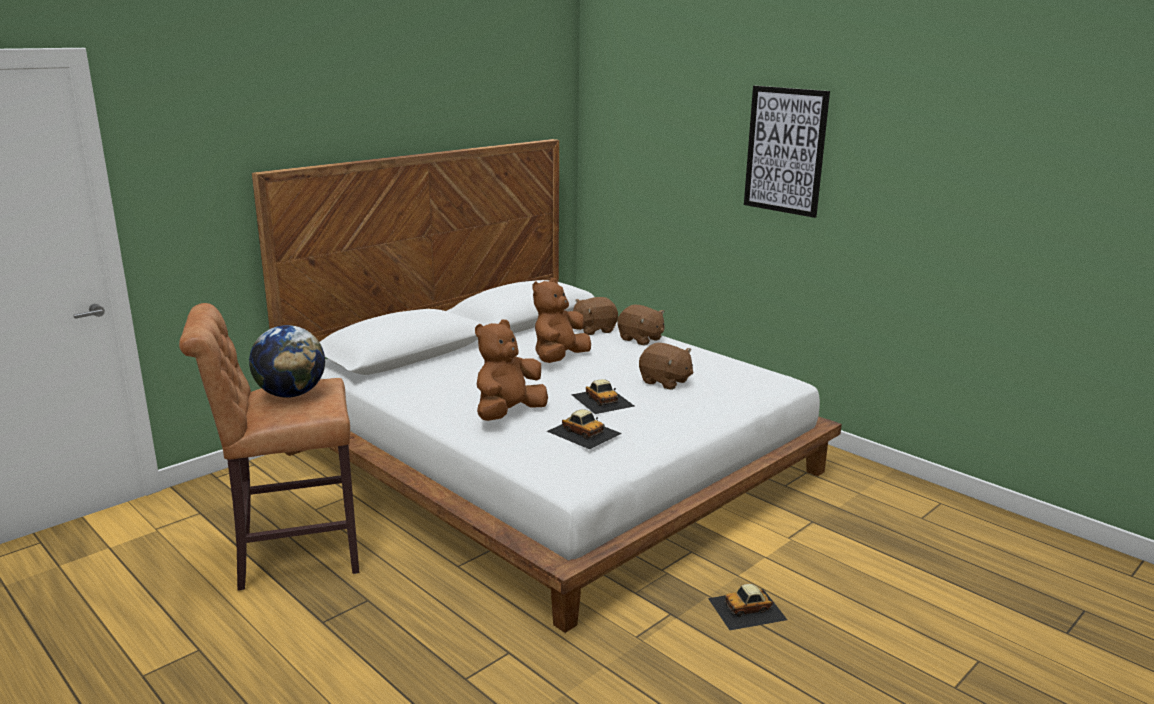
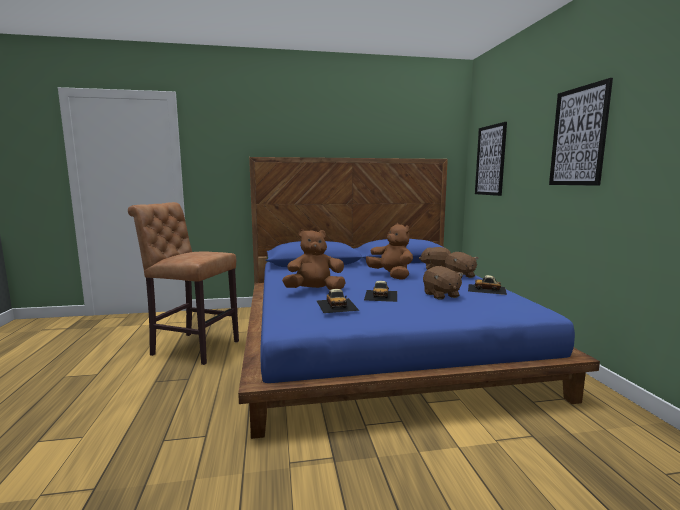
camera: 35 degrees right, 10 degrees down
(291, 394) = (194, 252): globe -> none
(555, 461) = (377, 343): white bed -> blue bed
(559, 358) = (391, 276): brown plush toy -> brown plush toy turned 75 degrees clockwise
(632, 148) = (490, 160): none -> picture
(747, 609) = (396, 481): toy car -> toy car (487, 289)

